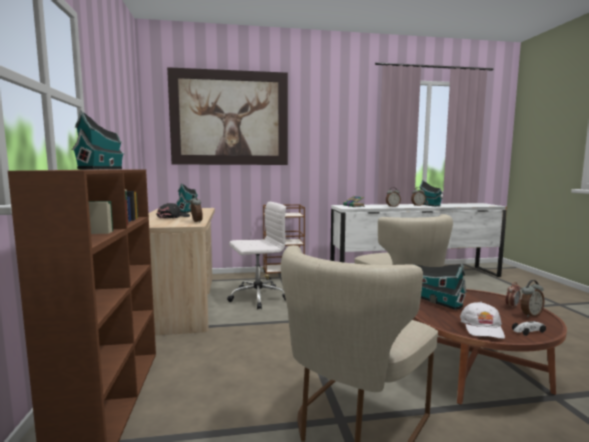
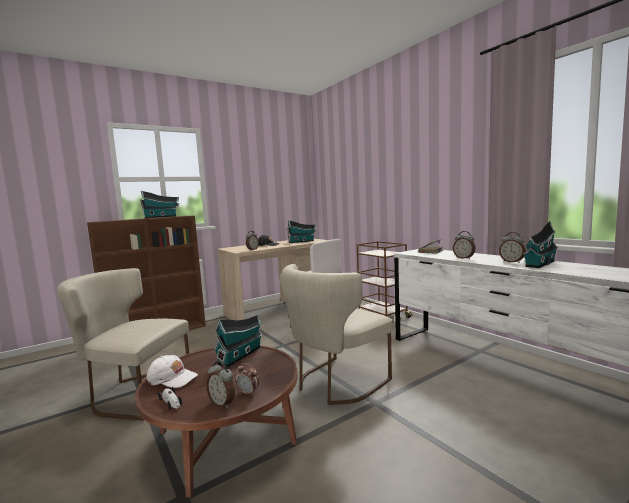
camera: 65 degrees right, 0 degrees up
(230, 118) = (357, 160): picture -> none
(482, 328) = (172, 378): white cap -> white cap turned 150 degrees counterclockwise

